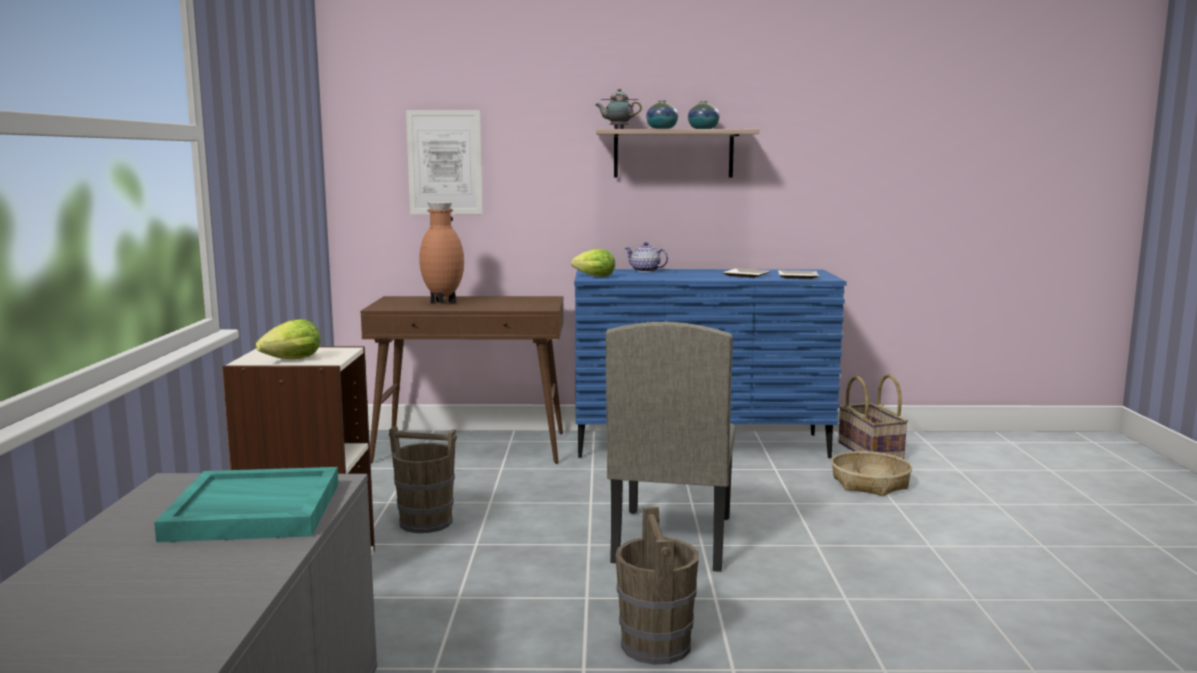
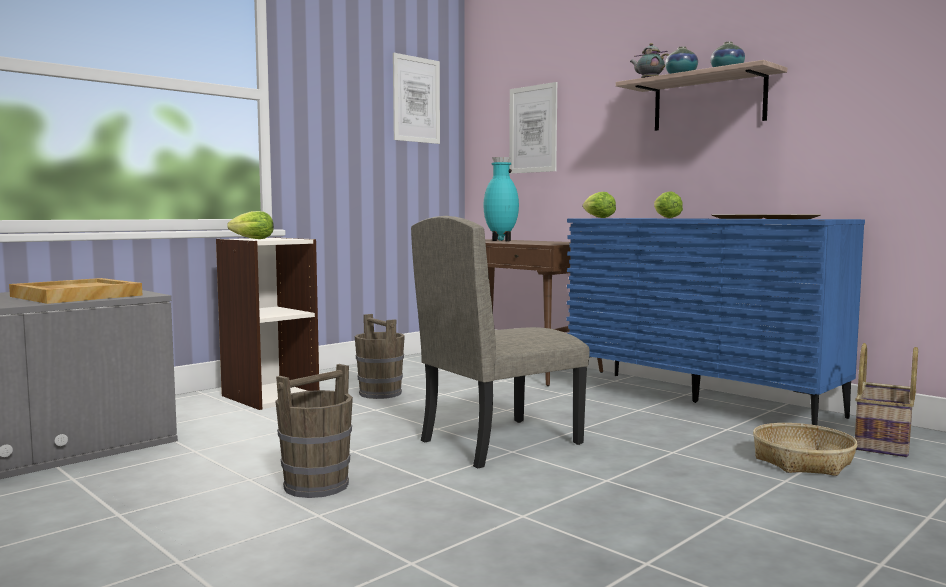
camera: 45 degrees right, 5 degrees down
(252, 511) = (75, 296): turquoise tray -> beige tray
(296, 119) = (416, 99): none -> picture
(442, 303) = (500, 241): brown vase -> turquoise vase
(645, 271) = (665, 218): teapot -> lettuce

